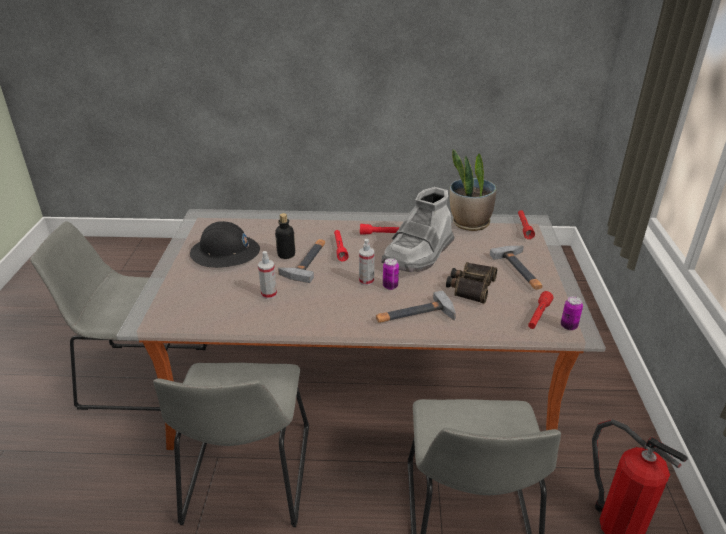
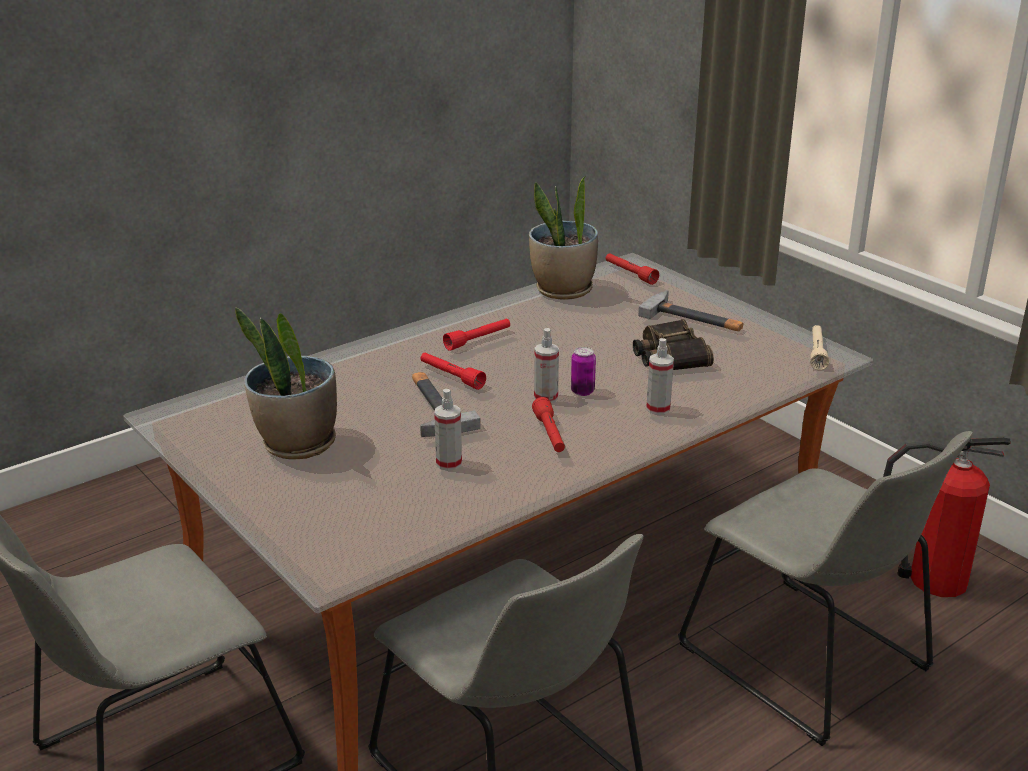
camera: 40 degrees left, 5 degrees down
(225, 253) = (297, 444): black hard hat -> potted plant
(286, 254) = (391, 411): bottle -> none
(414, 315) = (658, 409): hammer -> spray bottle
(419, 254) = (559, 345): grey boot -> none
(538, 315) = (776, 355): red flashlight -> red flashlight (550, 434)
(568, 326) = (817, 353): can -> beige flashlight

